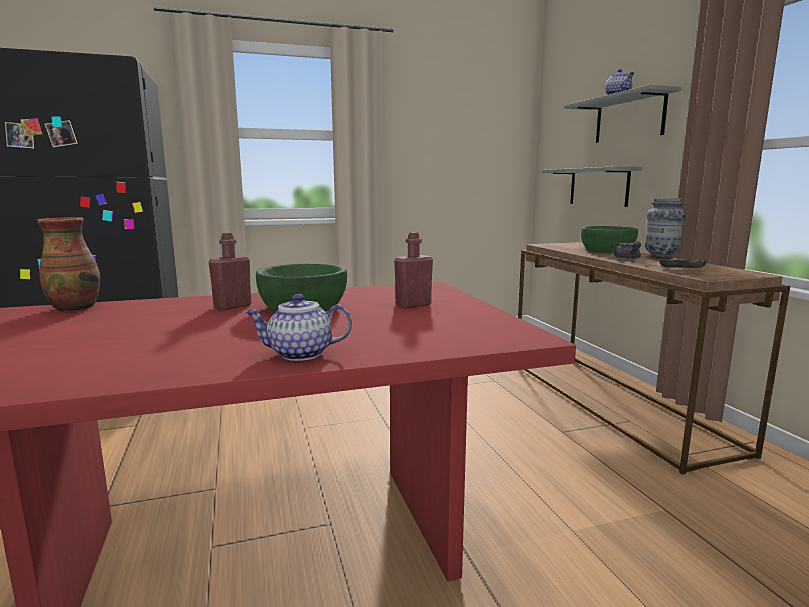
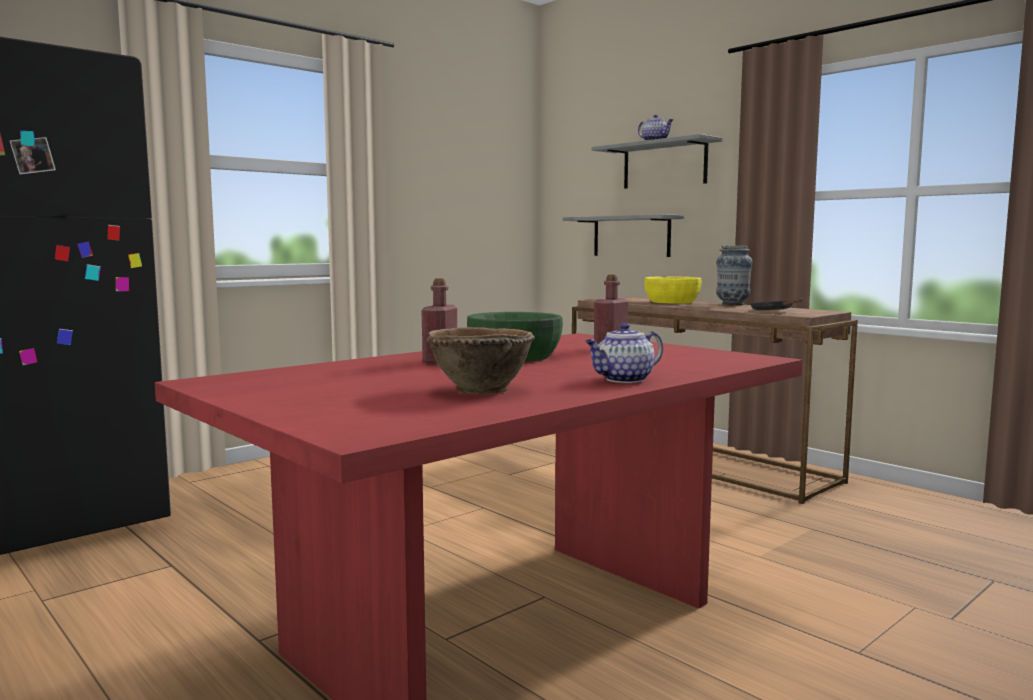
camera: 25 degrees left, 5 degrees down
(75, 308) = (261, 374): vase -> none
(144, 350) = (480, 390): none -> brown bowl
(607, 250) = (671, 301): green bowl -> yellow bowl
(627, 259) = (708, 306): grey teapot -> none

